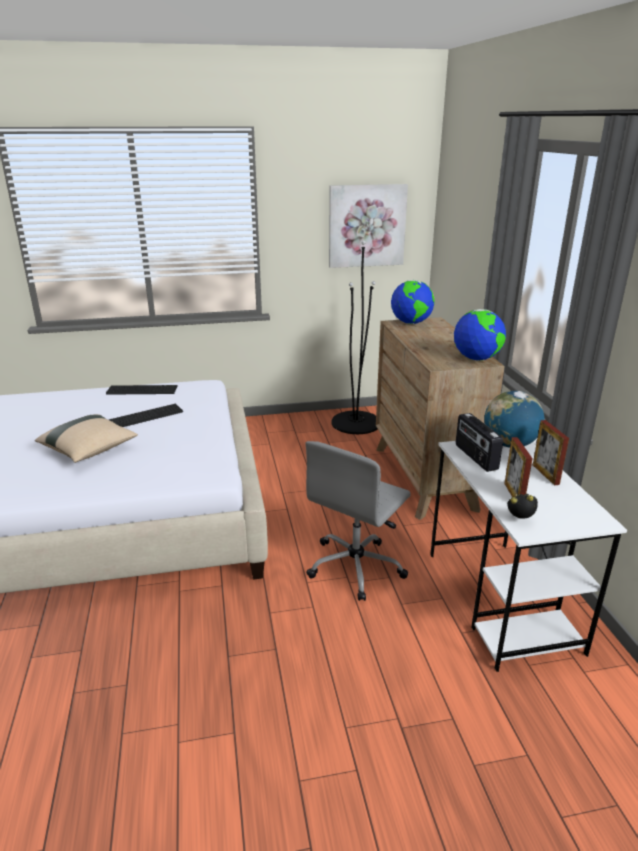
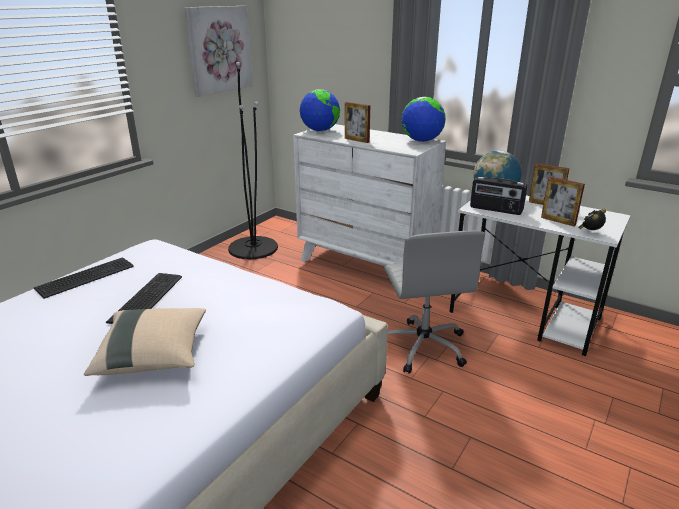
camera: 45 degrees left, 0 degrees up
(418, 340) = (356, 140): none -> picture frame
(424, 477) = (365, 265): brown dresser -> white dresser

